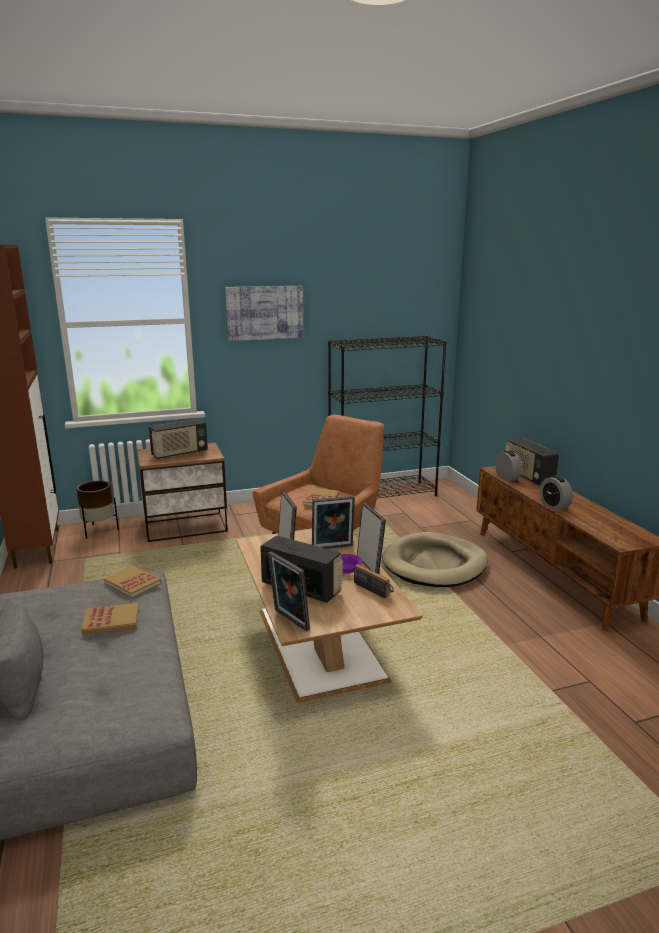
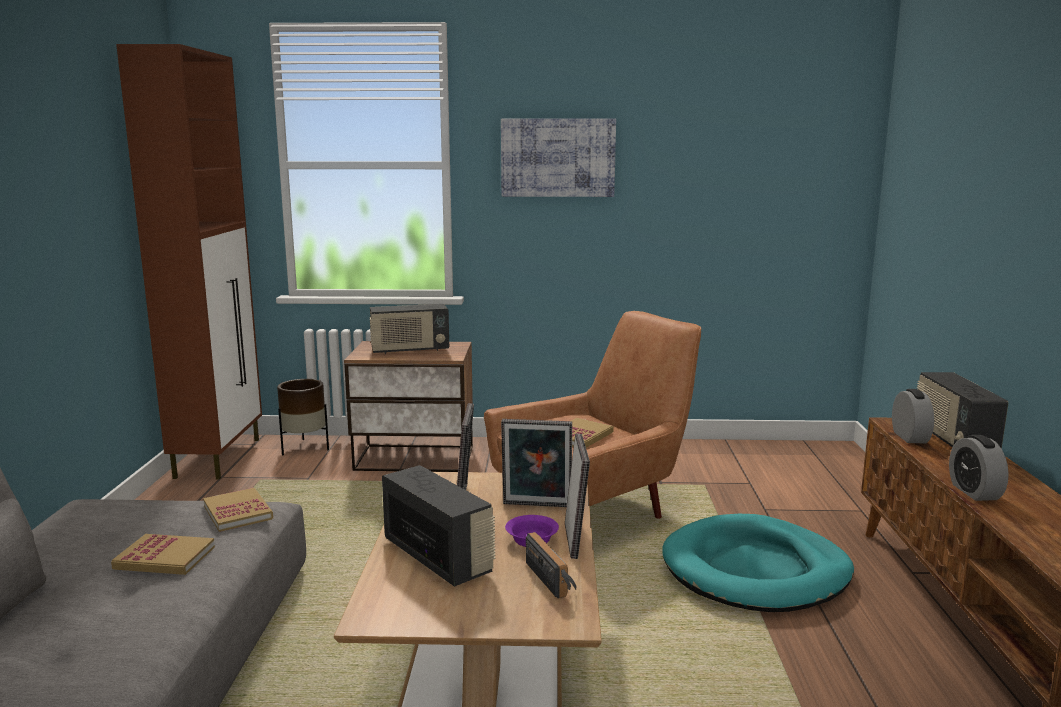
camera: 20 degrees right, 5 degrees down
(289, 621) = (375, 604): picture frame -> none
(383, 495) = (730, 452): black bookcase -> none
(434, 564) = (755, 570): beige dog bed -> turquoise dog bed

